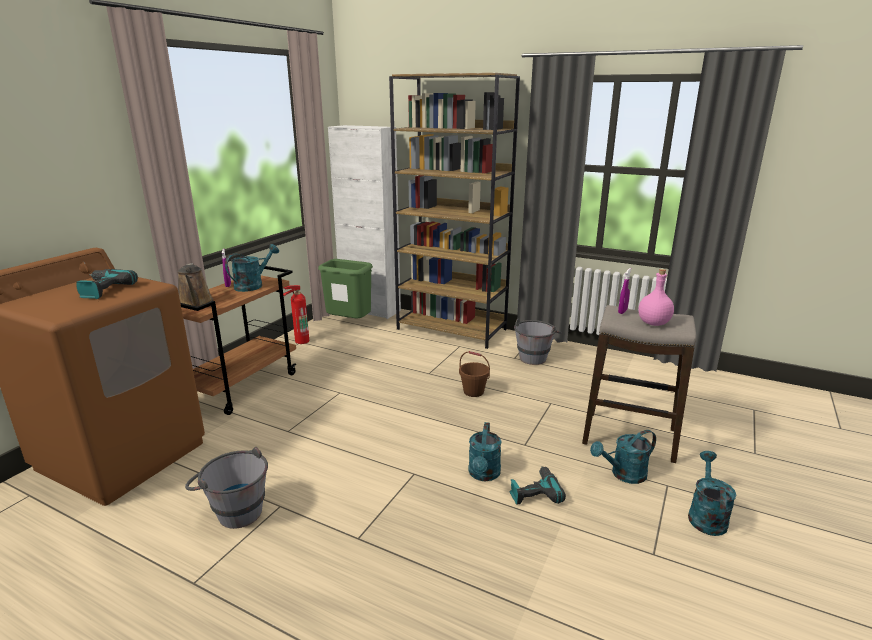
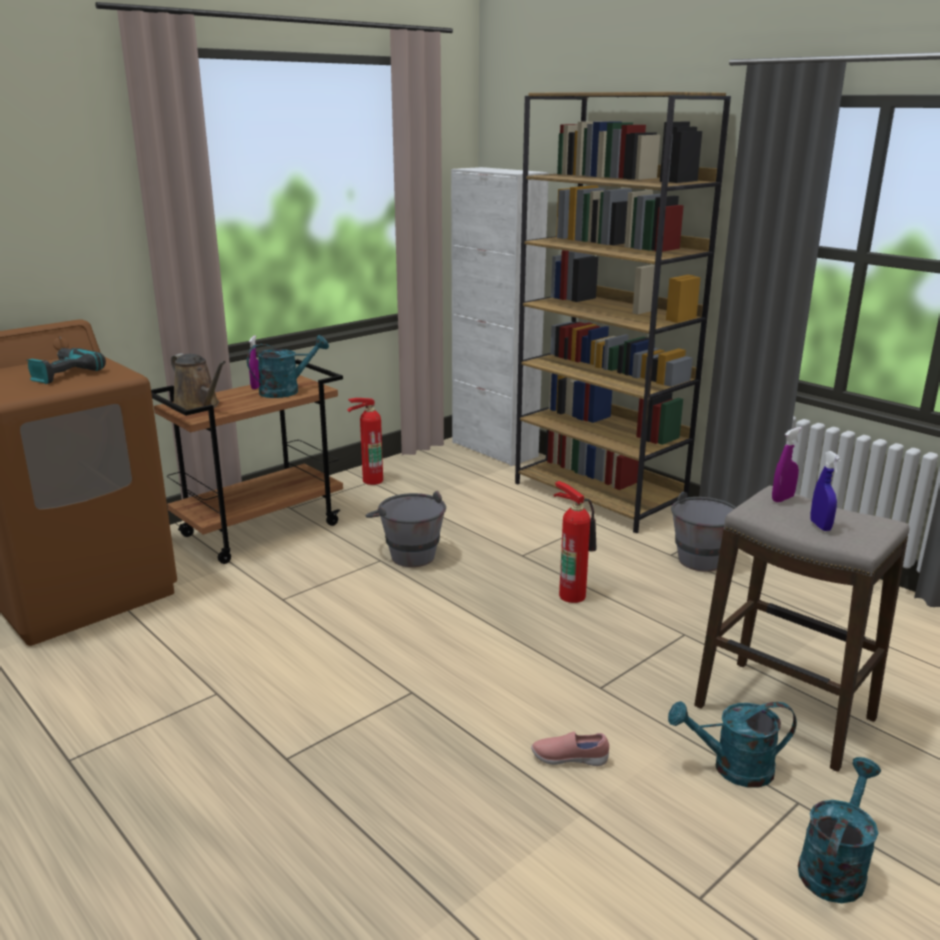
camera: 20 degrees right, 0 degrees up
(195, 303) = (199, 406): brown watering can -> brown watering can turned 45 degrees counterclockwise
(234, 510) = (161, 685): grey bucket -> grey bucket (407, 553)
(349, 324) = (452, 466): green trash can -> none
(473, 391) = (572, 594): brown bucket -> fire extinguisher
(483, 475) = (509, 717): turquoise watering can -> none
(534, 492) = (569, 759): power drill -> pink shoe
(654, 323) = (820, 526): pink bottle -> blue spray bottle

